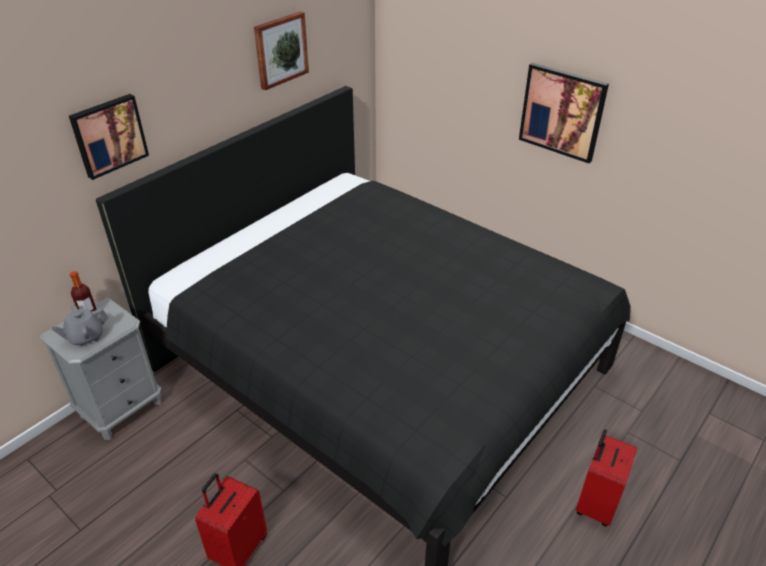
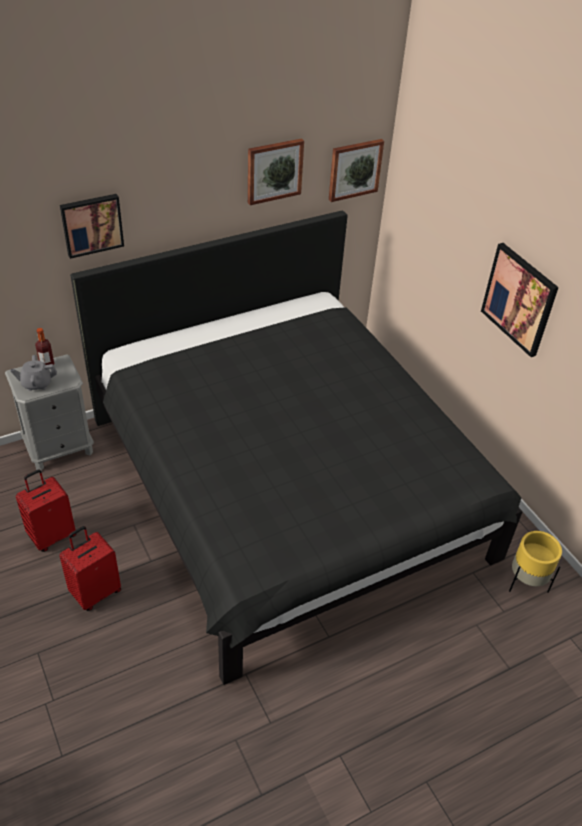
camera: 20 degrees right, 5 degrees up
(349, 41) = (354, 169): none -> picture
(595, 504) = (403, 673): red suitcase -> red suitcase (52, 535)
(642, 378) = (526, 582): none -> yellow planter

